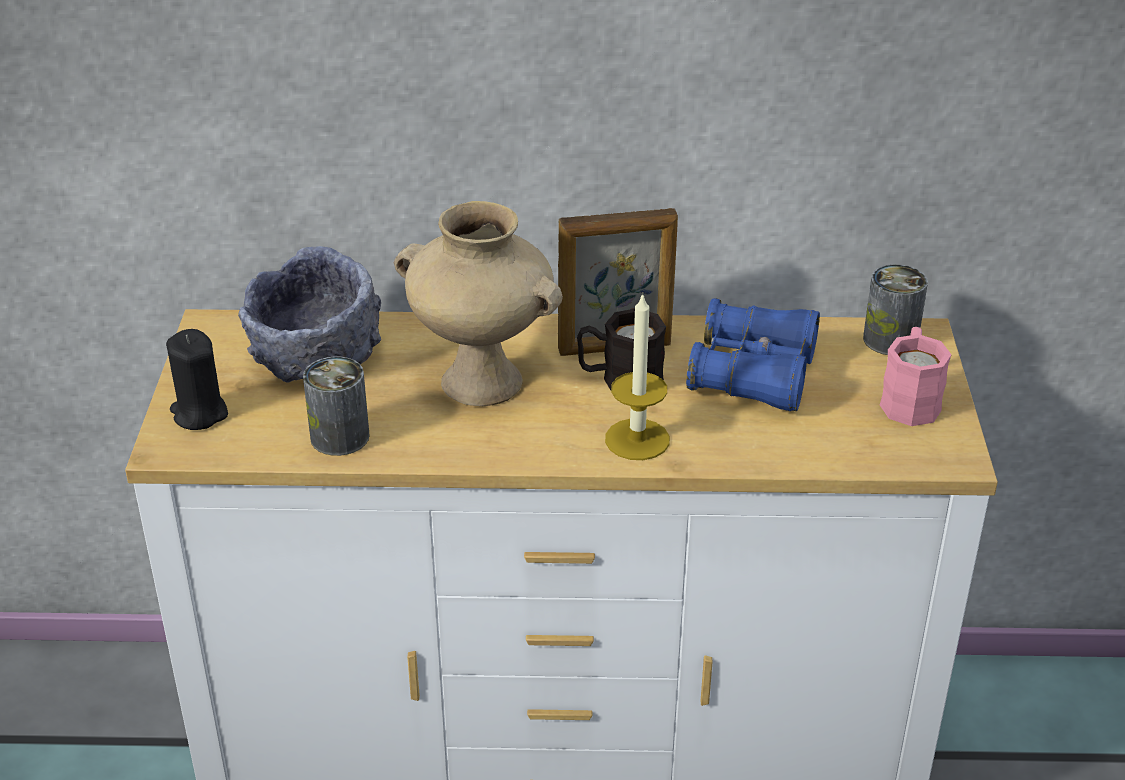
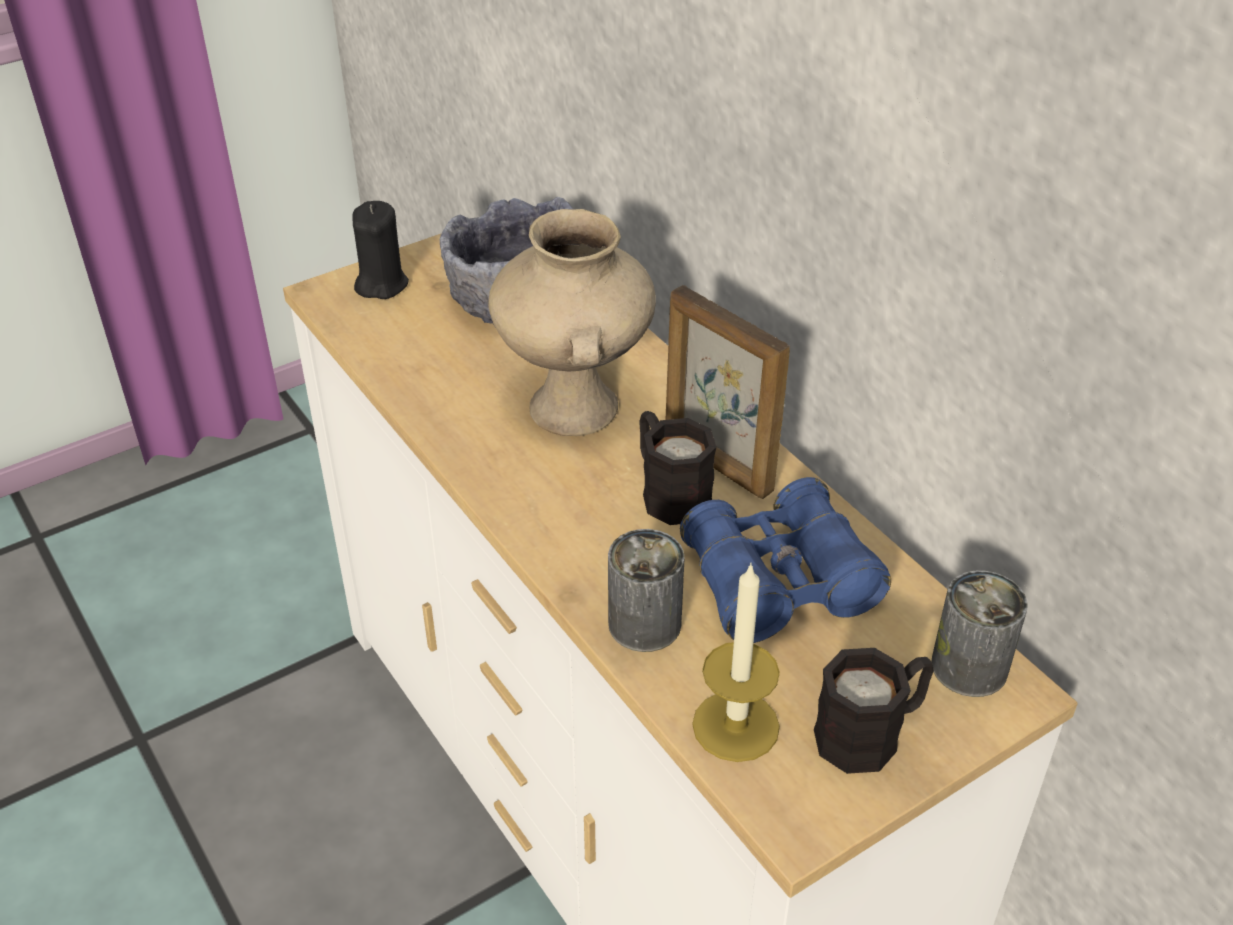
camera: 55 degrees right, 5 degrees up
(340, 437) = (417, 368): can -> can (644, 623)
(637, 439) = (583, 547): candle -> candle (735, 726)
(910, 399) = (871, 733): pink mug -> black mug

